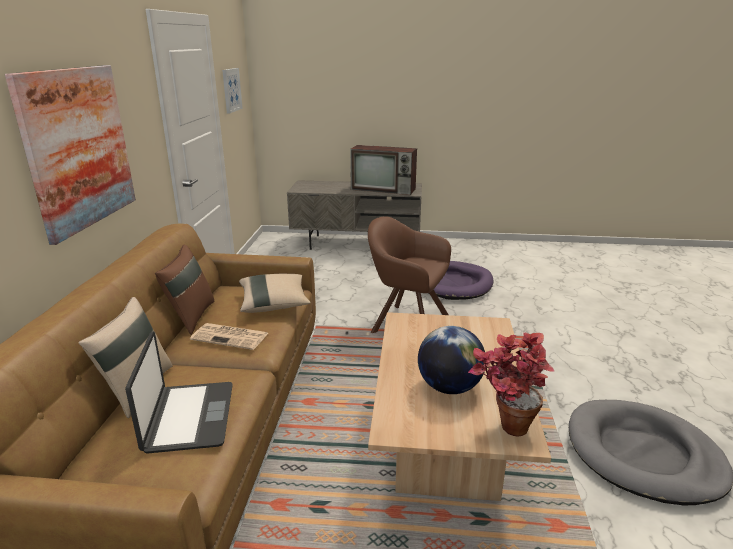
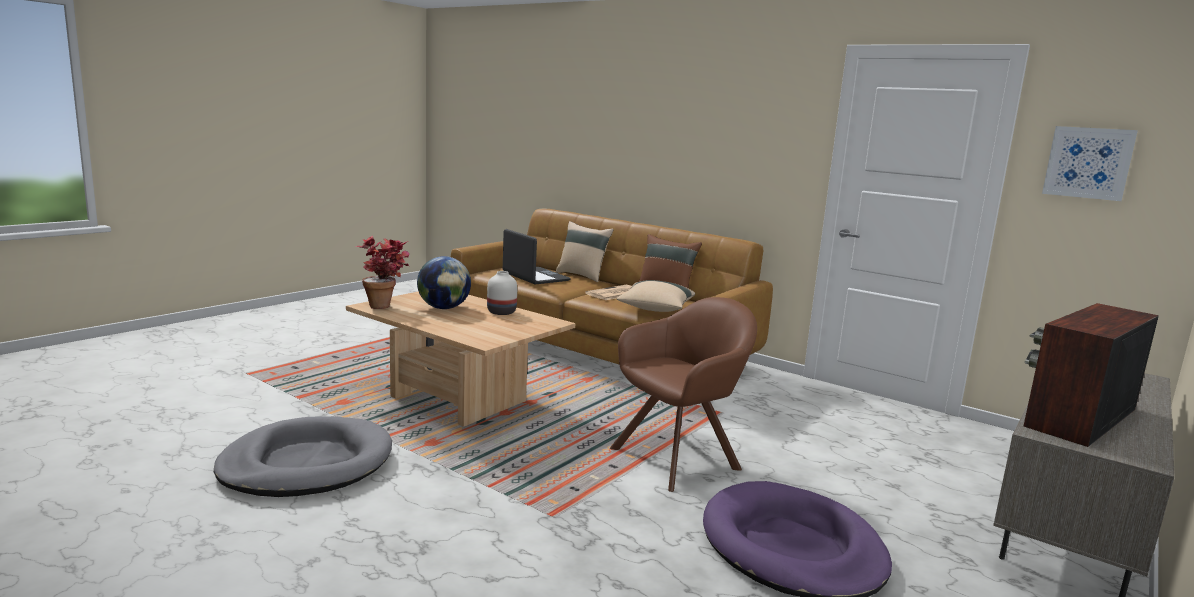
camera: 120 degrees right, 10 degrees down
(78, 148) = (697, 145): picture -> none
(188, 417) = (535, 277): laptop -> laptop turned 150 degrees counterclockwise
(410, 352) = (502, 312): none -> white vase

